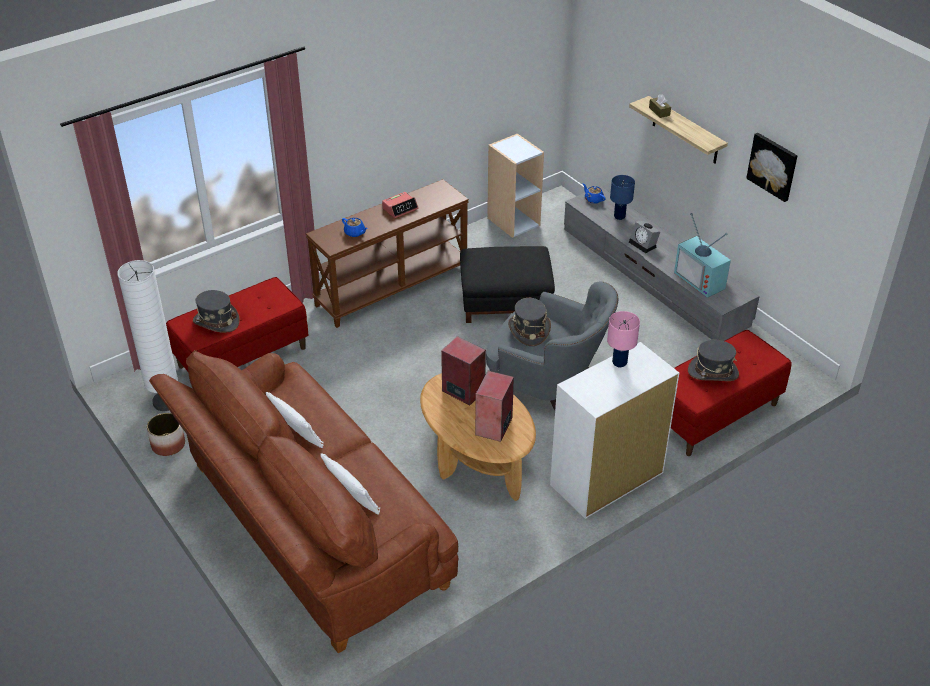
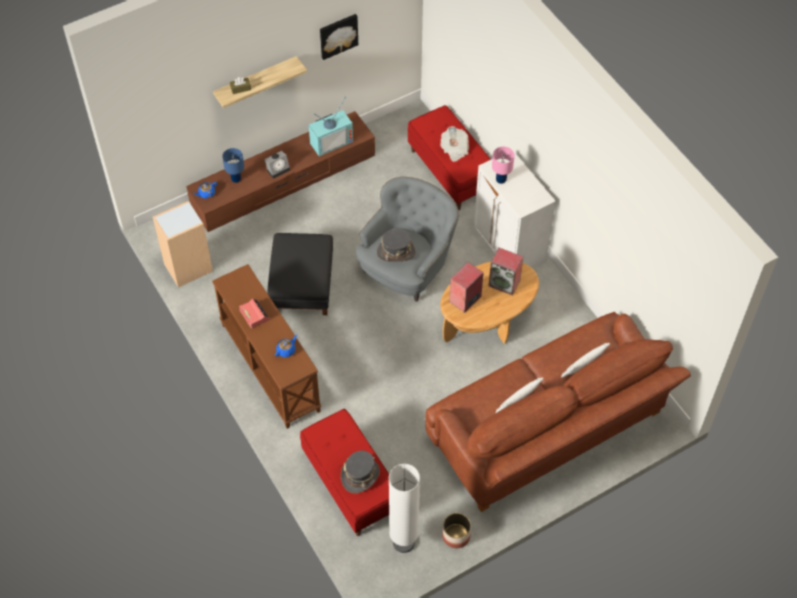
camera: 85 degrees left, 15 degrees up
(654, 274) = (283, 179): grey tv stand -> brown tv stand
(713, 372) = (454, 149): grey hat -> newspaper

